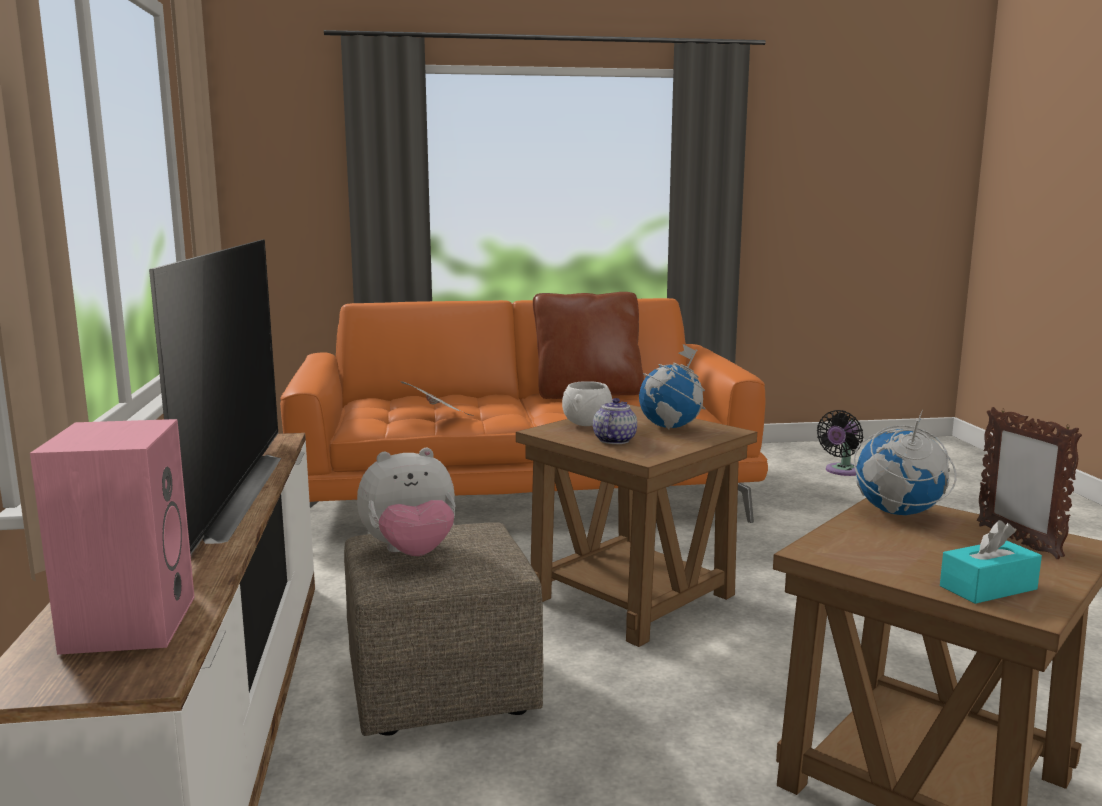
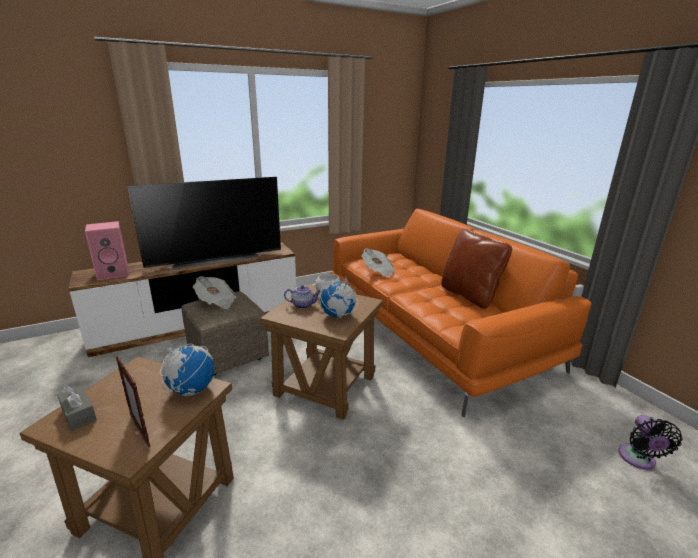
camera: 70 degrees right, 10 degrees up
(411, 553) = (216, 302): plush toy -> newspaper
(841, 471) = (638, 460): black fan -> black fan turned 105 degrees counterclockwise
(988, 587) = (79, 414): turquoise tissue box -> grey tissue box
(1017, 542) = (140, 431): picture frame -> picture frame turned 90 degrees counterclockwise

